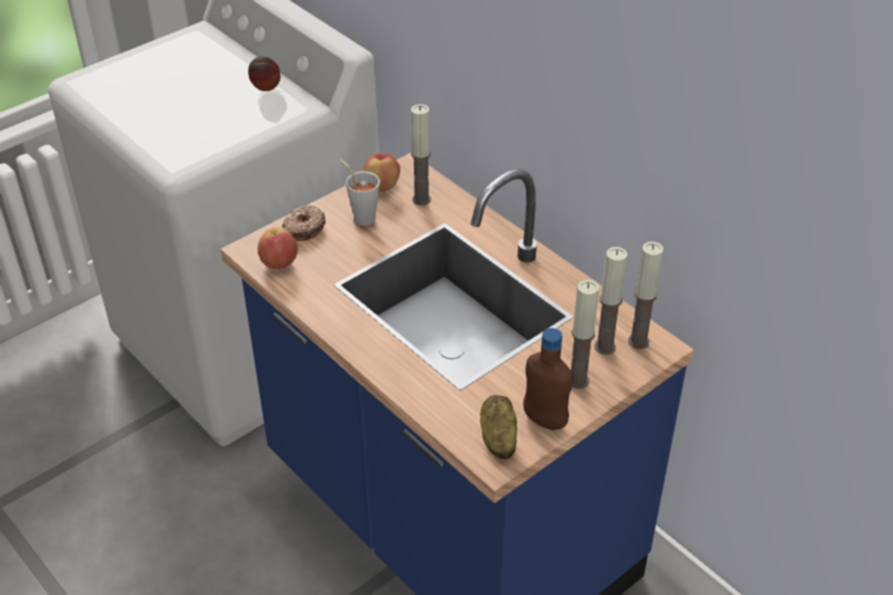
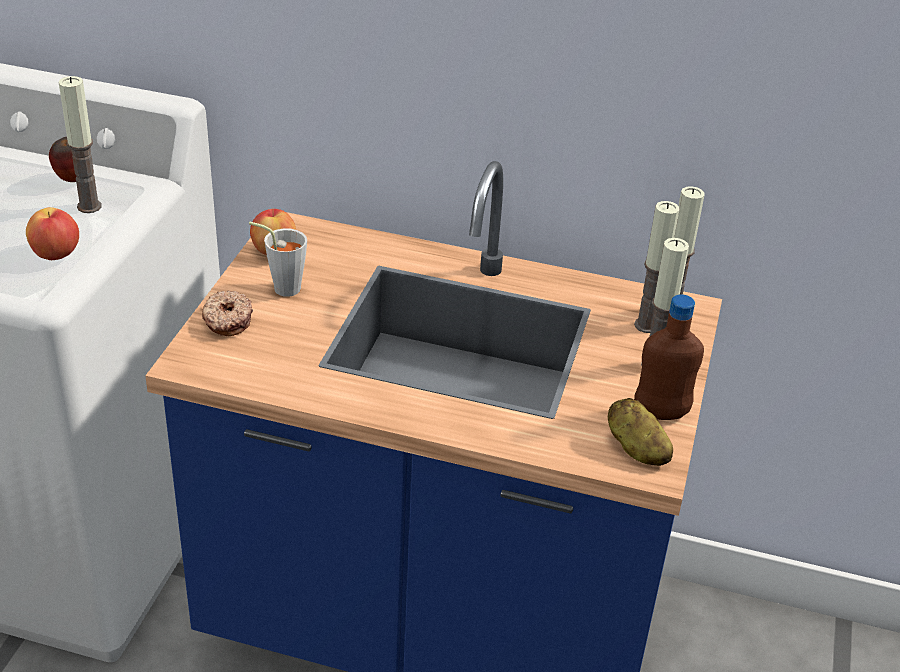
camera: 35 degrees left, 5 degrees down
(279, 263) = (233, 366): apple -> apple (56, 254)
(421, 199) = (330, 250): candle -> candle (89, 206)

